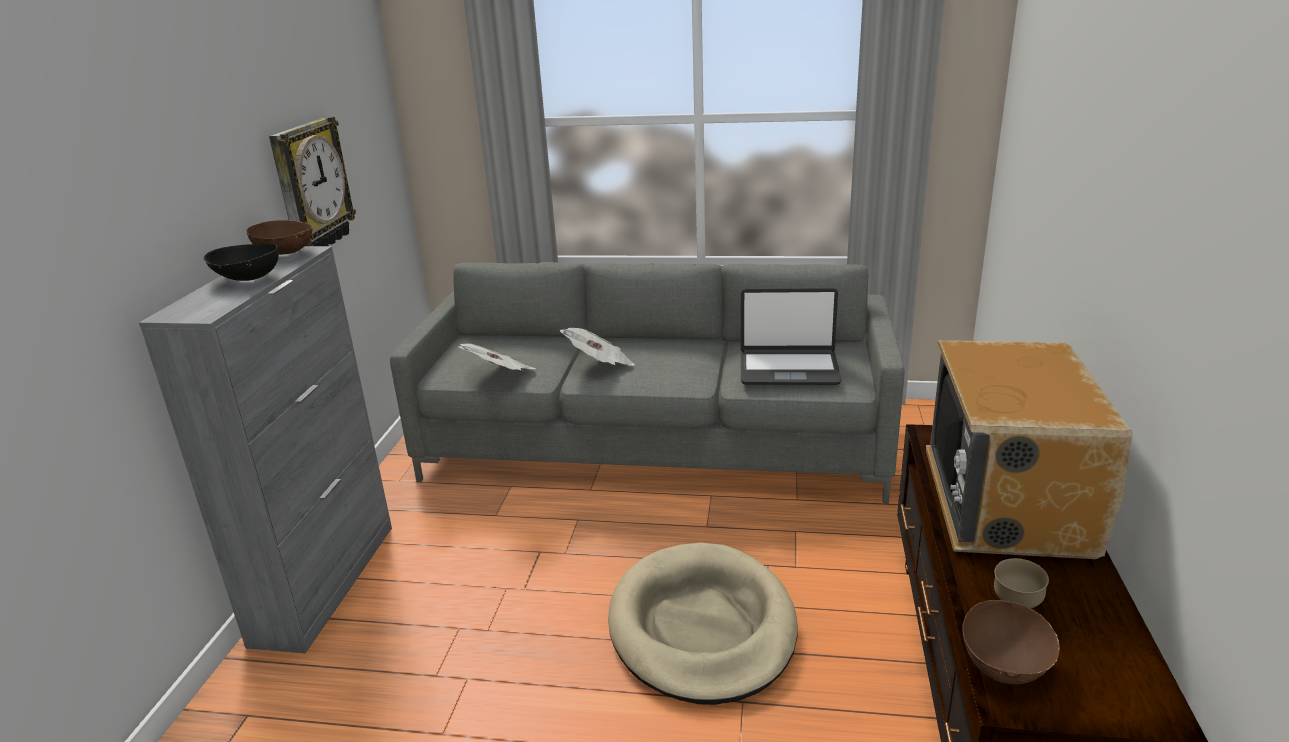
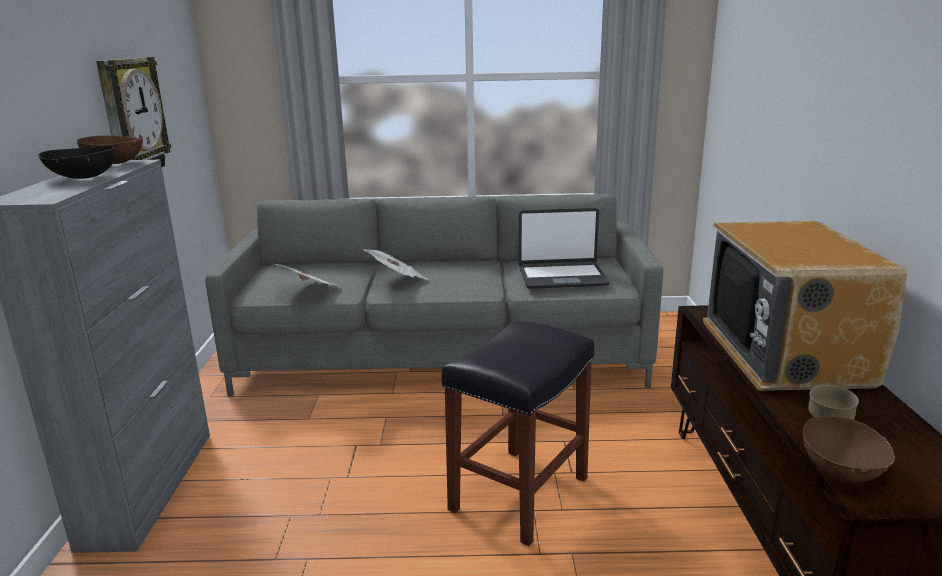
camera: 10 degrees left, 5 degrees down
(702, 627) = (519, 495): beige dog bed -> black stool

